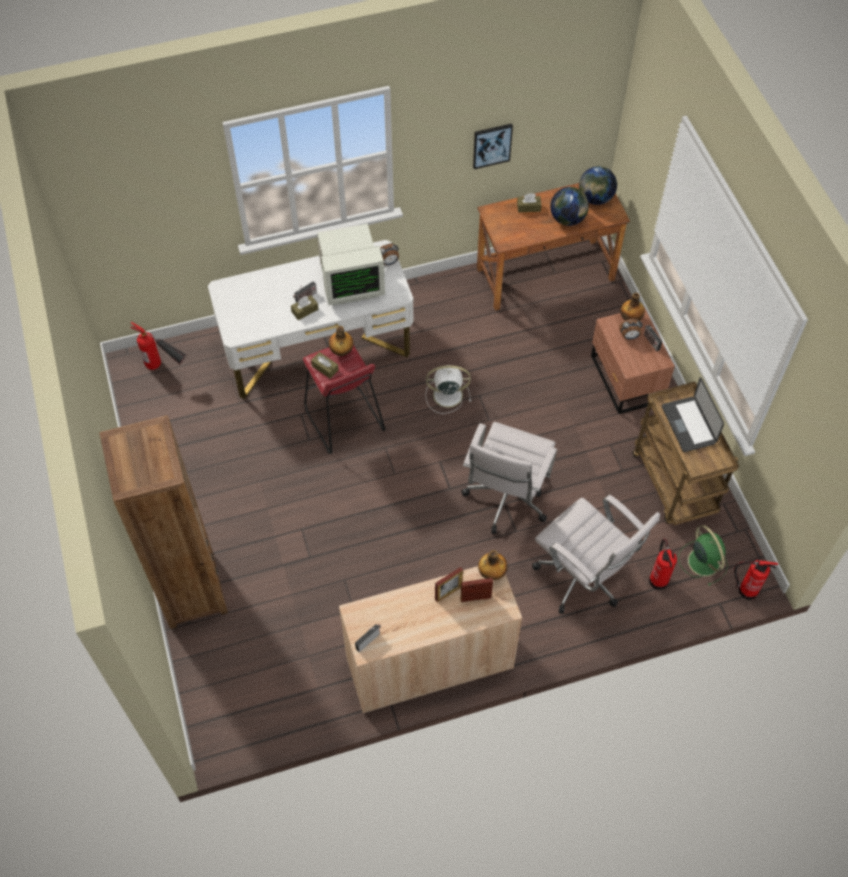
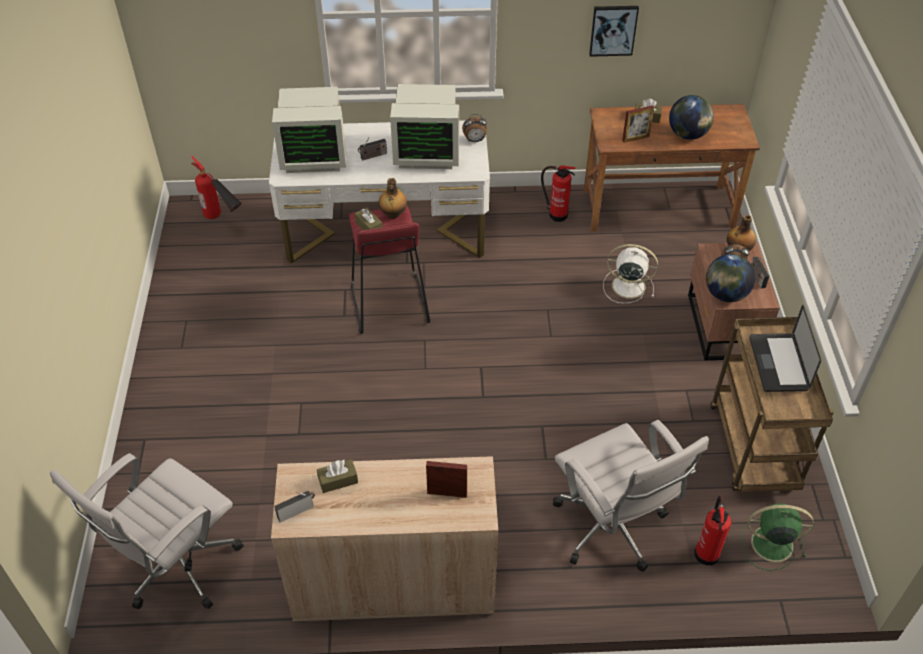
camera: 15 degrees right, 10 degrees down
(191, 590) = (155, 439): brown bookcase -> none
(253, 306) = (314, 154): none -> monitor
(305, 310) = (367, 167): brown tissue box -> brown tissue box (338, 480)
(446, 395) = (510, 302): white fan -> white fan (626, 286)
(448, 593) = (415, 479): picture frame -> picture frame (635, 138)
(491, 573) = (477, 469): bottle -> none
(505, 500) = (544, 423): white office chair -> white office chair (176, 568)
(595, 198) = (725, 121): globe -> globe (725, 294)
(702, 560) = (769, 543): green fan -> green fan turned 75 degrees counterclockwise
(746, 590) = (818, 591): fire extinguisher -> fire extinguisher (556, 214)

